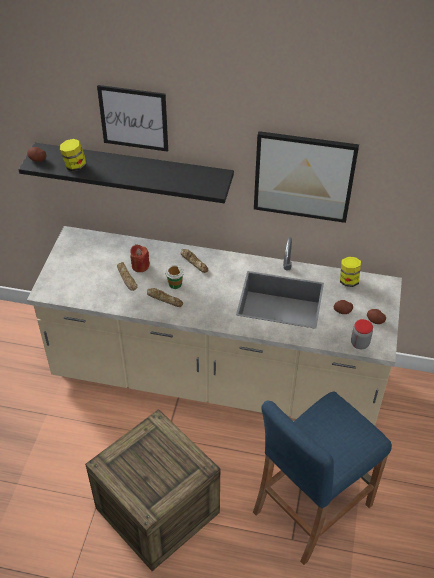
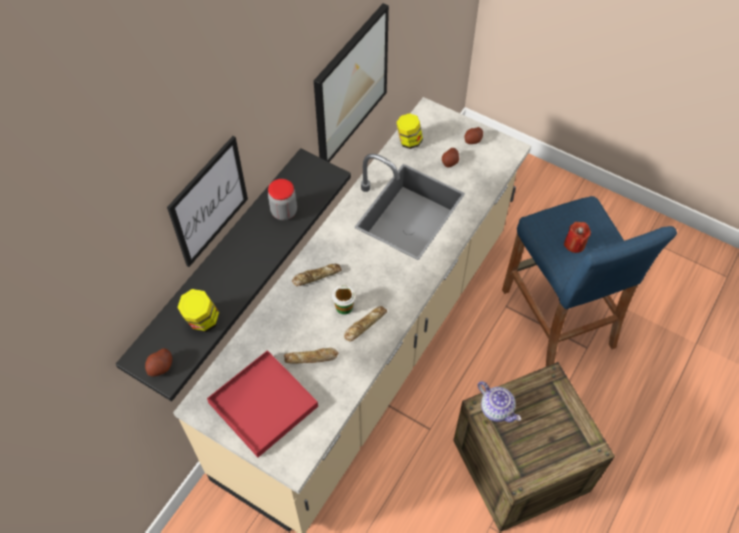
camera: 70 degrees left, 10 degrees up
(82, 265) = (263, 405): none -> red tray
(140, 266) = (296, 337): red candle -> red candle (574, 244)
(159, 434) = (497, 409): none -> teapot
(359, 343) = (498, 164): jar -> jar (284, 211)

